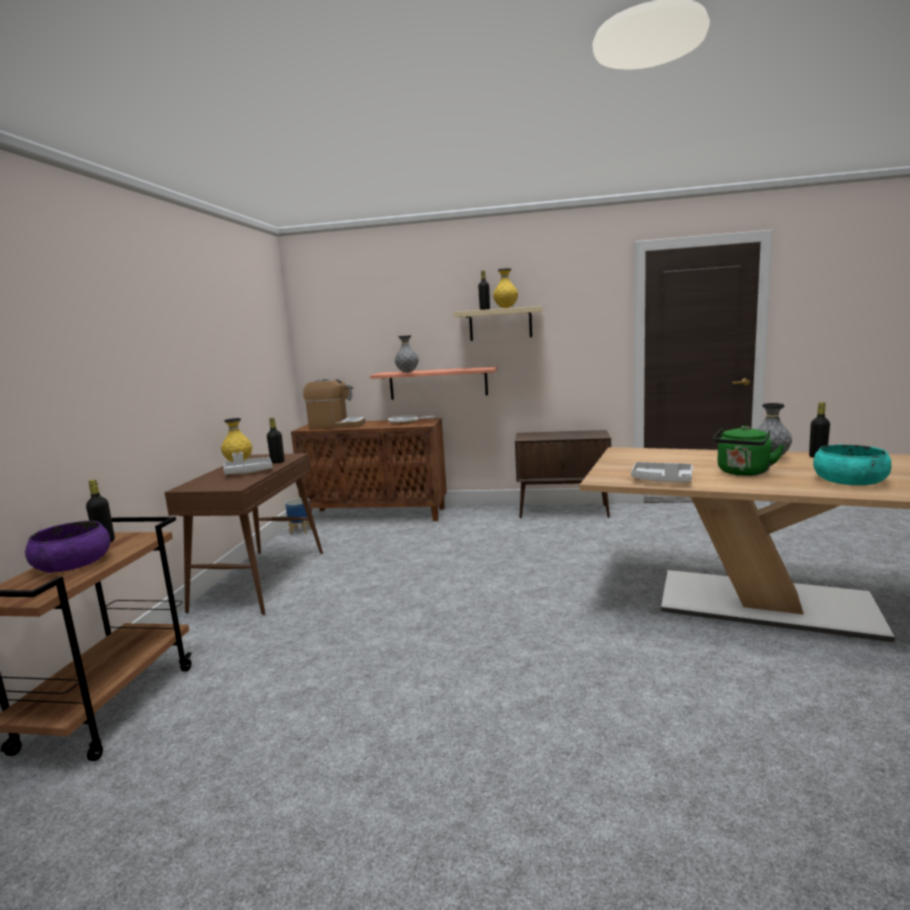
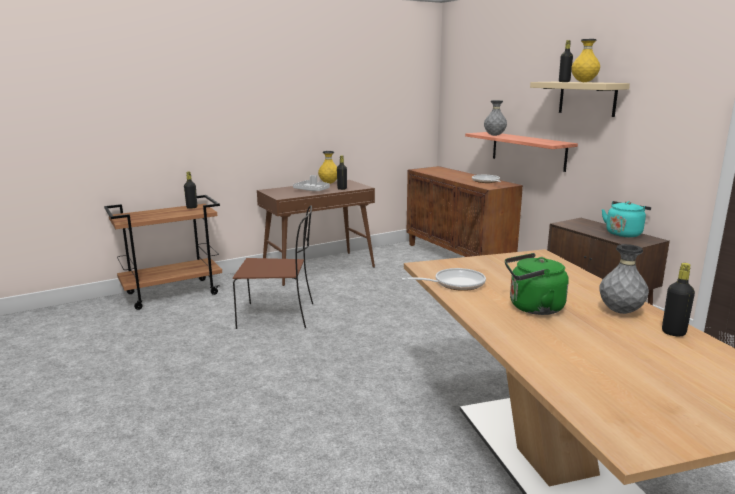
camera: 50 degrees right, 5 degrees up
(72, 563) = (162, 212): purple bowl -> none
(301, 531) = (395, 249): planter -> none
(336, 426) = (442, 172): coffee machine -> none
(339, 641) = (278, 316): none -> brown chair
(574, 433) = (624, 233): none -> turquoise kettle
(662, 480) = (455, 284): grey tray -> frying pan
(849, 480) = (580, 355): turquoise bowl -> none

